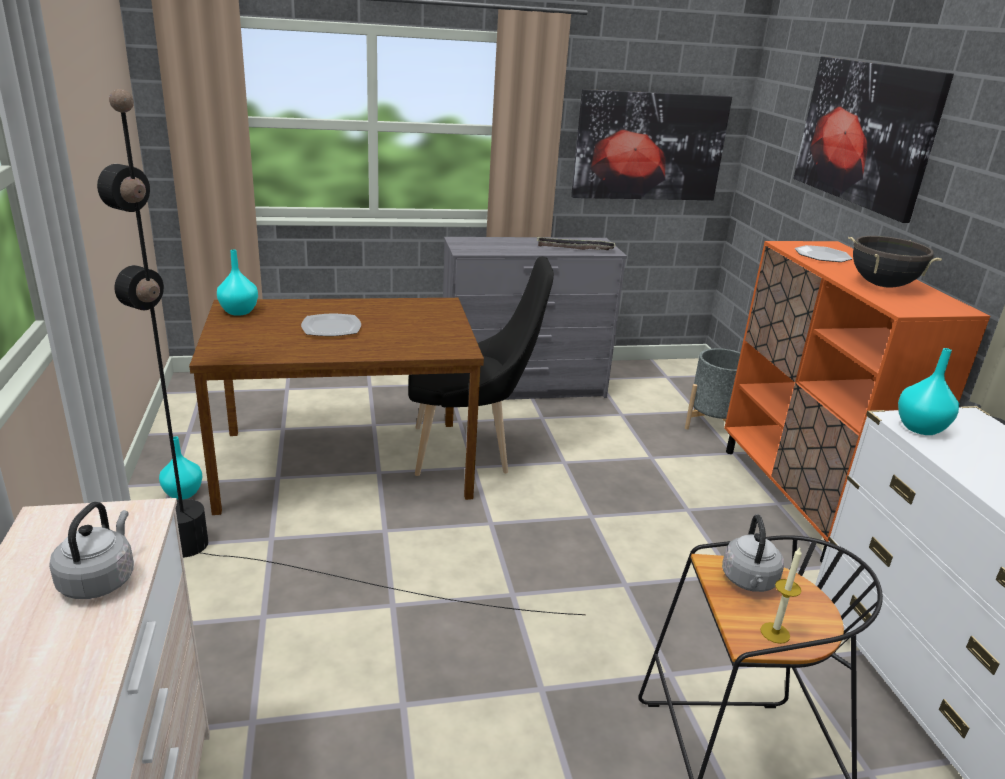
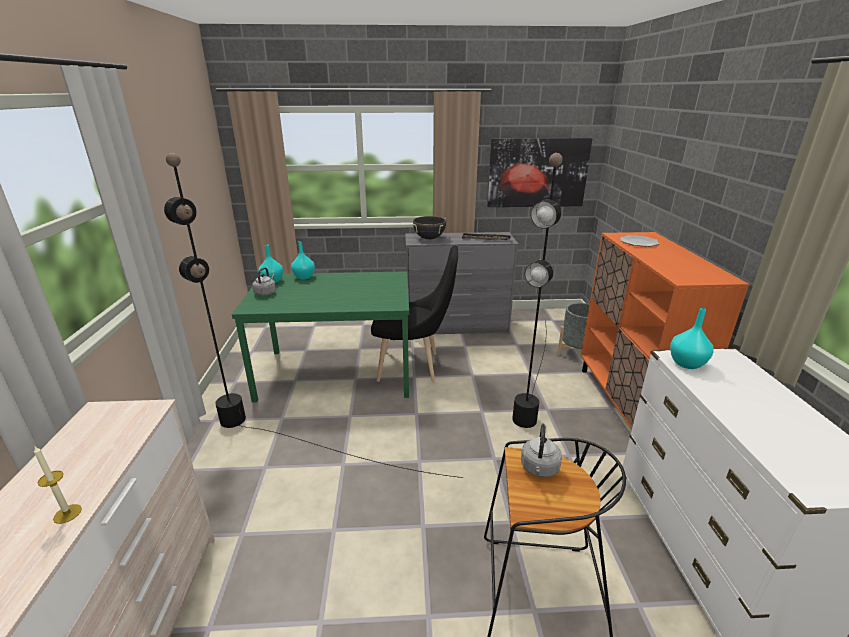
camera: 10 degrees right, 0 degrees up
(99, 579) = (107, 450): grey kettle -> grey kettle (266, 293)
(183, 493) = (239, 388): turquoise vase -> turquoise vase (304, 277)
(332, 327) = (323, 291): plate -> none
(347, 463) = (337, 372): brown dining table -> green dining table
(659, 473) = (533, 384): none -> black floor lamp
(775, 633) = (546, 508): candle -> candle (67, 513)
(865, 134) = (672, 159): picture -> none
(882, 285) = (674, 262): black cooking pot -> black cooking pot (429, 238)

